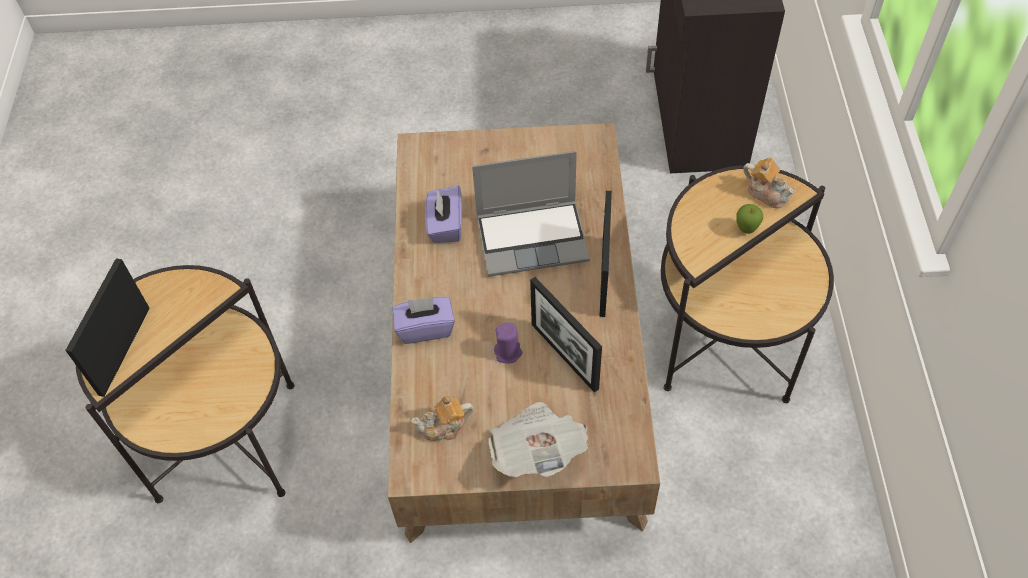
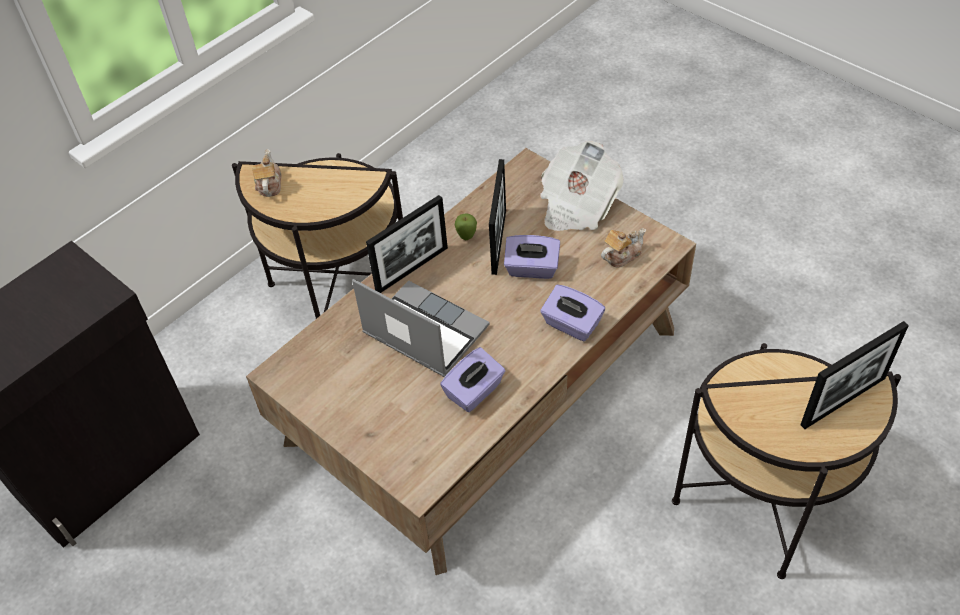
camera: 135 degrees left, 5 degrees down
(444, 427) = (621, 255): teapot -> teapot turned 60 degrees counterclockwise
(508, 352) = (532, 269): purple candle -> purple tissue box
(746, 230) = (316, 174): apple -> apple (466, 237)

